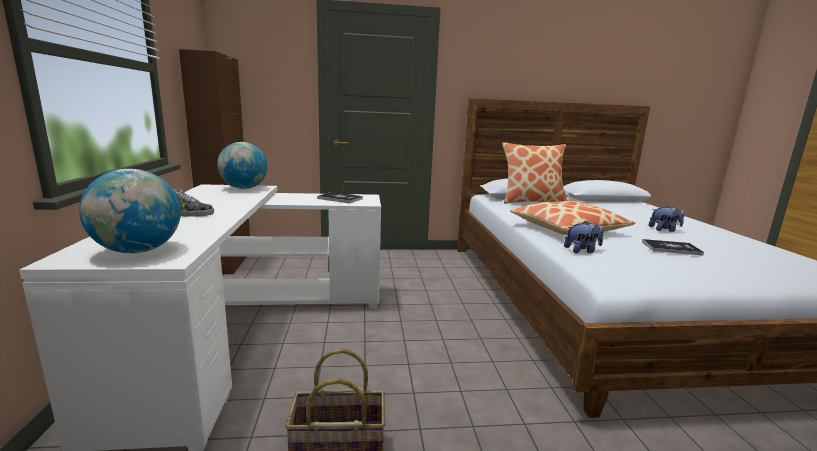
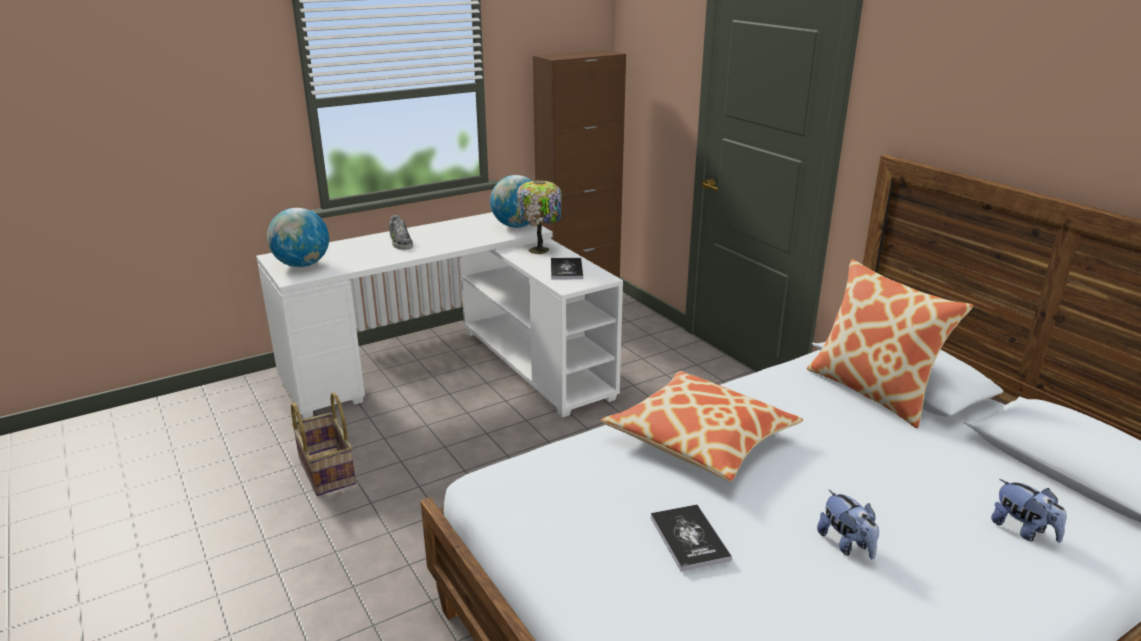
camera: 65 degrees right, 10 degrees up
(291, 197) = (539, 251): none -> table lamp
(582, 251) = (588, 456): plush toy -> plush toy (1023, 530)

